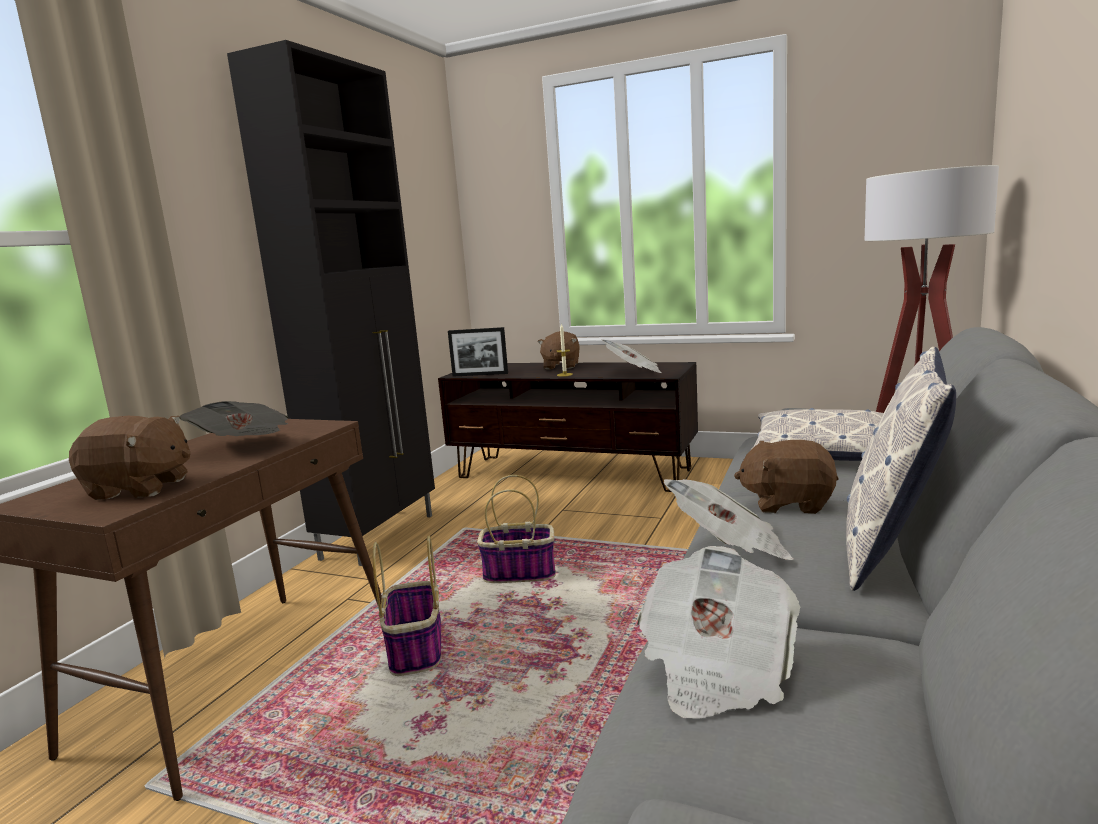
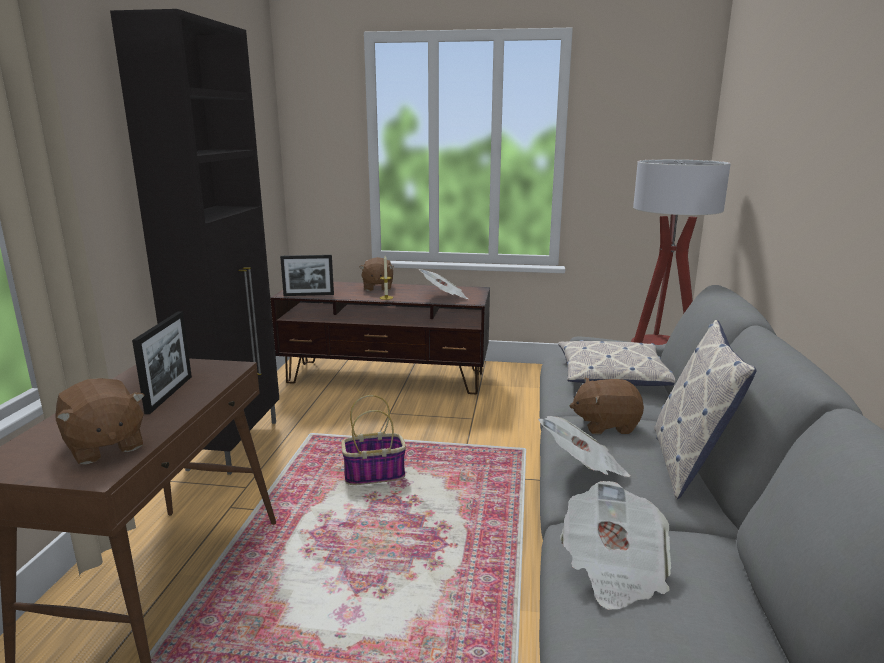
camera: 15 degrees left, 5 degrees up
(140, 489) = (104, 446): brown plush toy -> brown plush toy turned 60 degrees clockwise
(245, 447) = (169, 394): newspaper -> picture frame
(416, 650) = (312, 551): basket -> none

